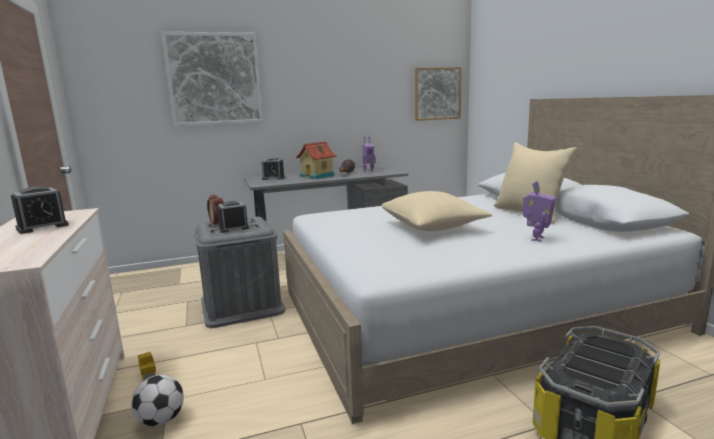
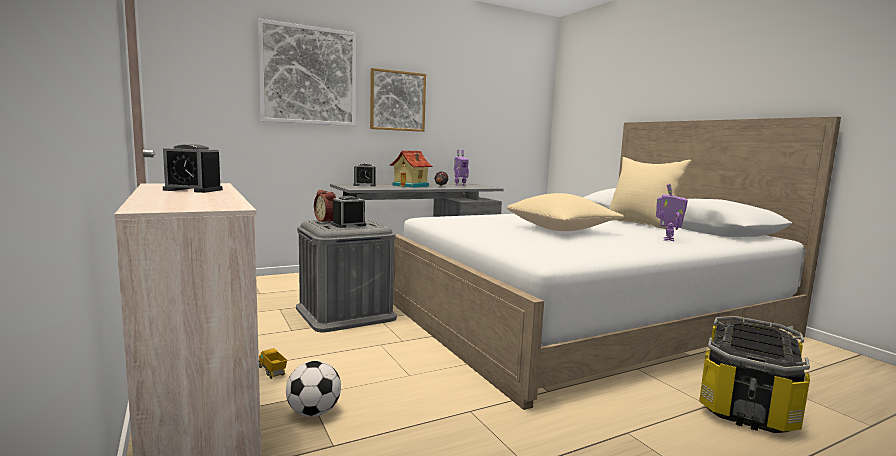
camera: 10 degrees left, 5 degrees down
(42, 227) = (193, 190): alarm clock -> alarm clock turned 60 degrees clockwise
(437, 93) = (524, 115): picture -> picture (397, 101)

